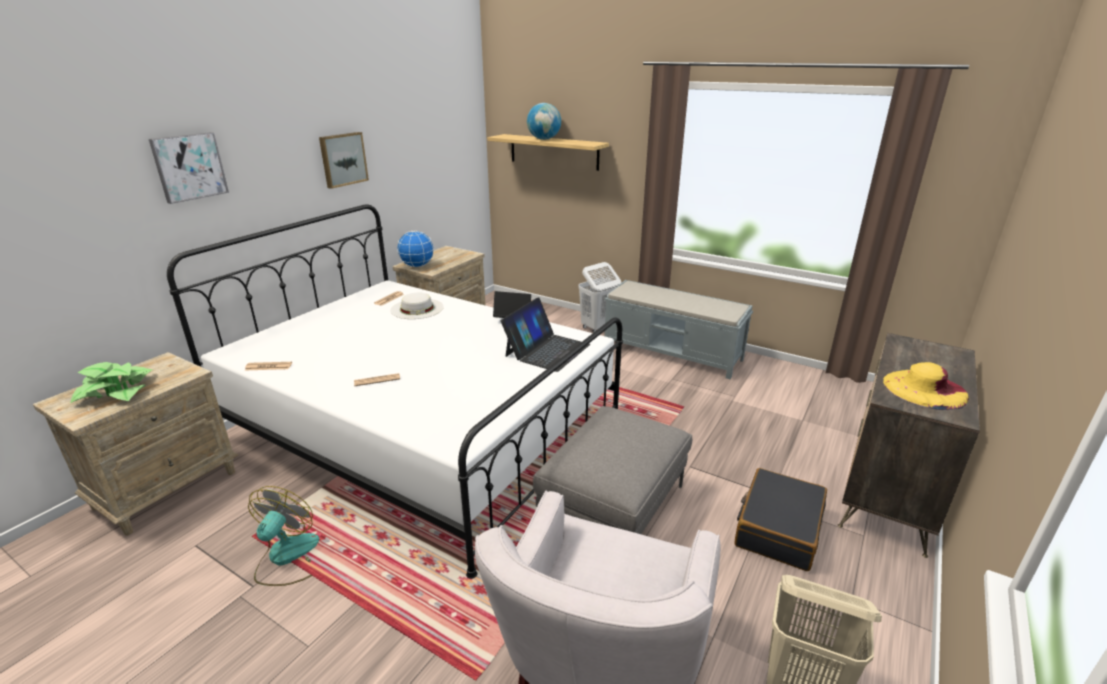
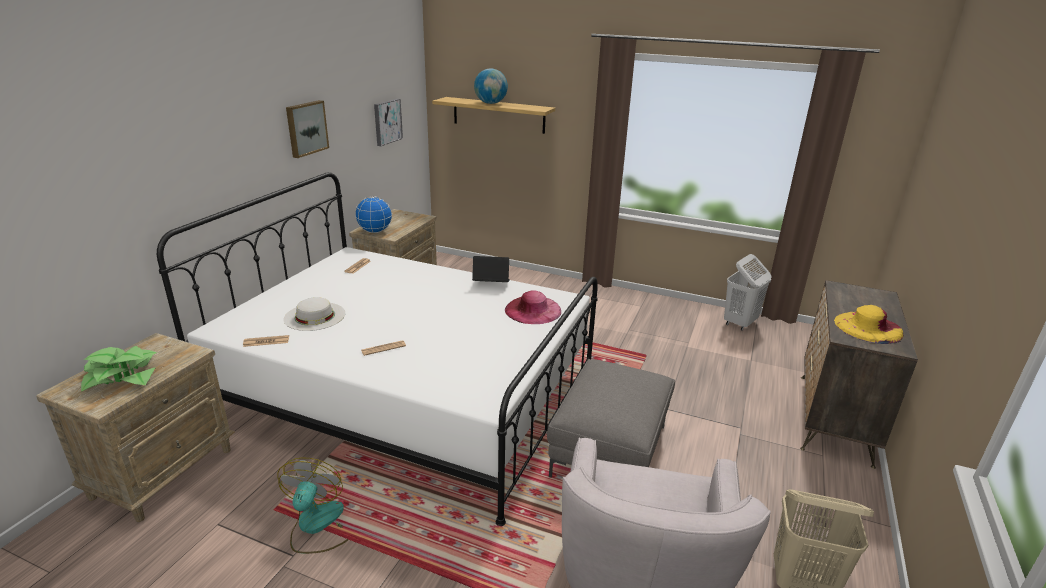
camera: 10 degrees left, 0 degrees up
(189, 167) = (174, 143): picture -> picture (387, 121)
(417, 308) = (390, 275): white hat -> white hat (315, 316)
(547, 350) = (533, 310): laptop -> pink hat
(597, 327) = (546, 284): white laundry basket -> white laundry basket (739, 323)
(673, 353) = (623, 305): grey bench -> none
(778, 528) = (753, 456): black suitcase -> none

